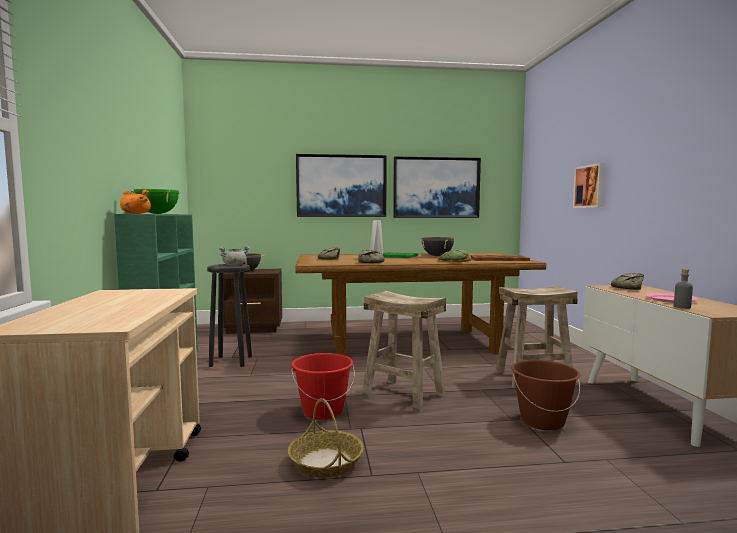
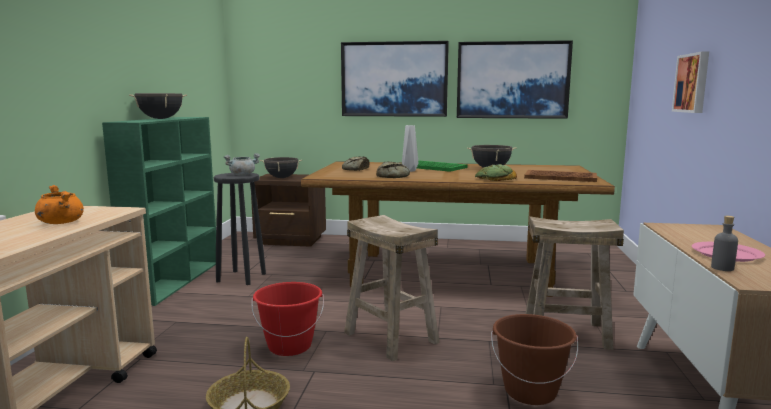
camera: 15 degrees right, 5 degrees up
(135, 213) = (126, 121): orange cooking pot -> orange cooking pot (60, 222)
(157, 213) = (161, 119): green cooking pot -> black cooking pot
(628, 288) = (696, 230): bread -> none

